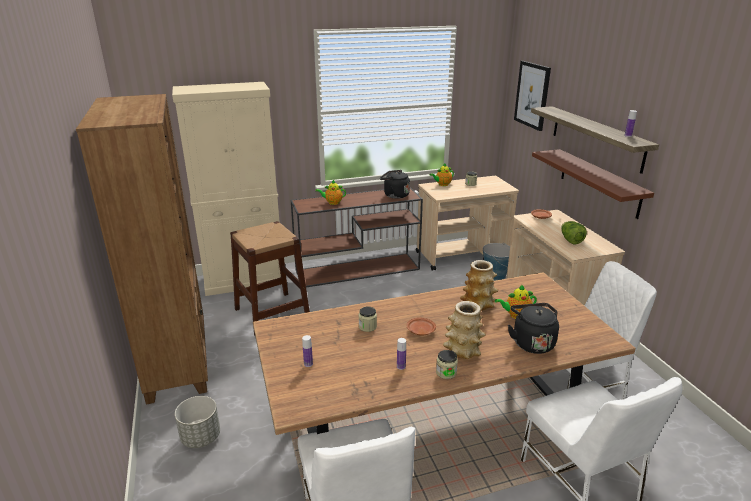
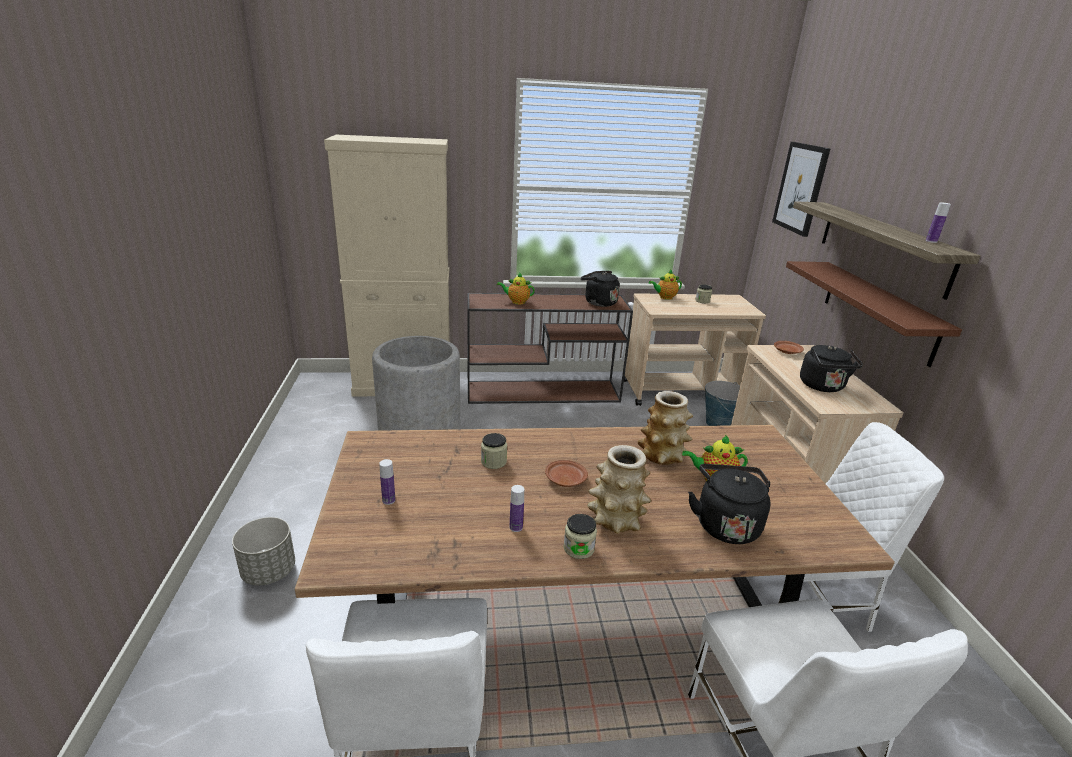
camera: 10 degrees right, 0 degrees up
(178, 361) = (286, 469): brown bookcase -> none
(272, 313) = (420, 428): brown stool -> grey planter
(570, 240) = (823, 387): lettuce -> black kettle

